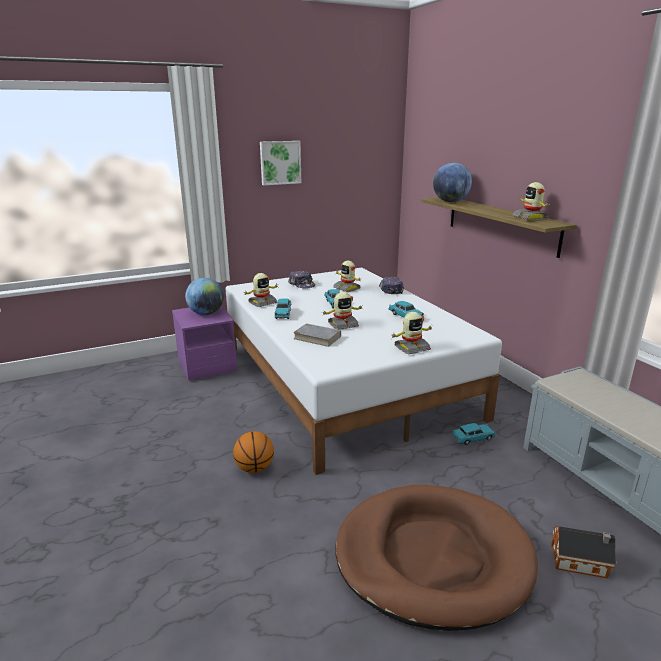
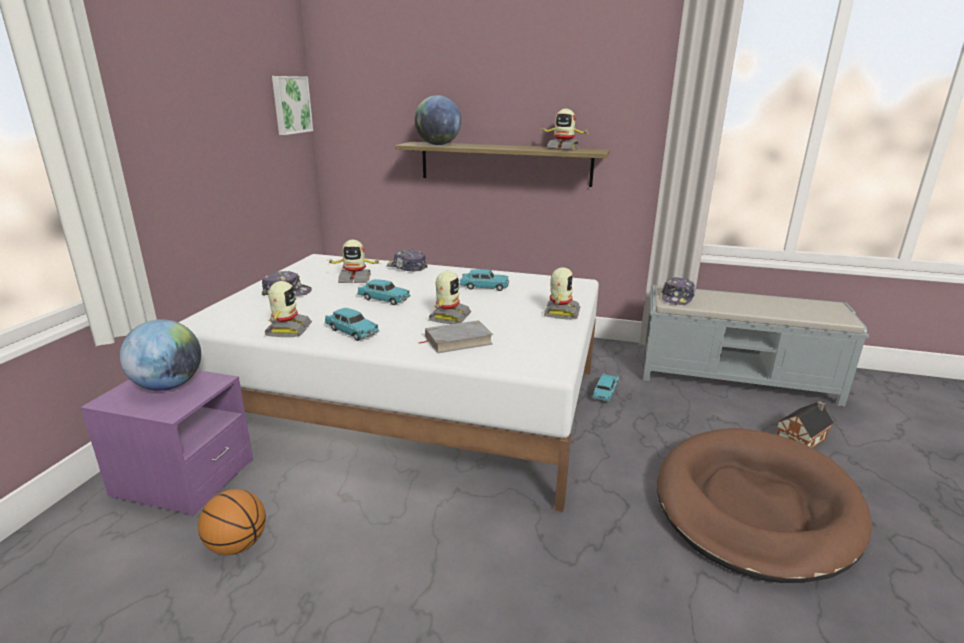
camera: 50 degrees left, 0 degrees up
(255, 468) = (497, 554): basketball -> basketball (237, 545)
(280, 162) = (181, 103): picture -> picture (290, 105)
(572, 383) = (677, 298): none -> cap

